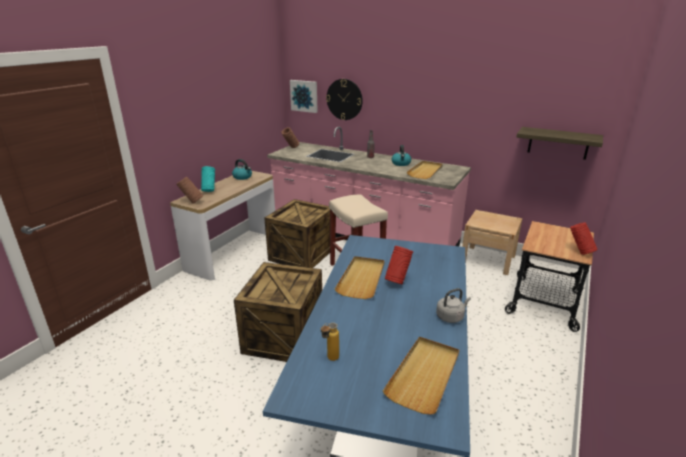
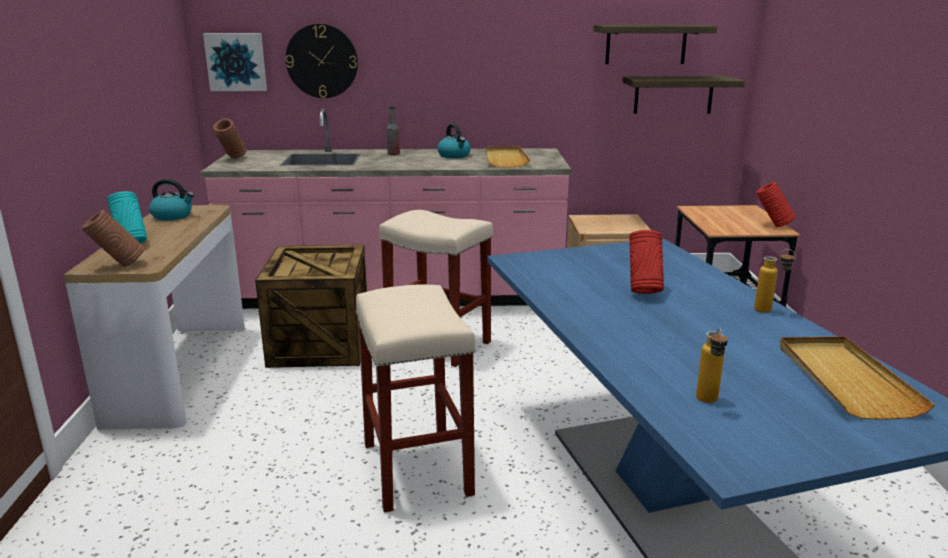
camera: 30 degrees left, 5 degrees down
(282, 335) = (415, 468): crate -> beige stool
(362, 279) = (592, 300): beige tray -> none
(451, 317) = (770, 311): grey kettle -> bottle
(541, 107) = (646, 44): none -> shelf

